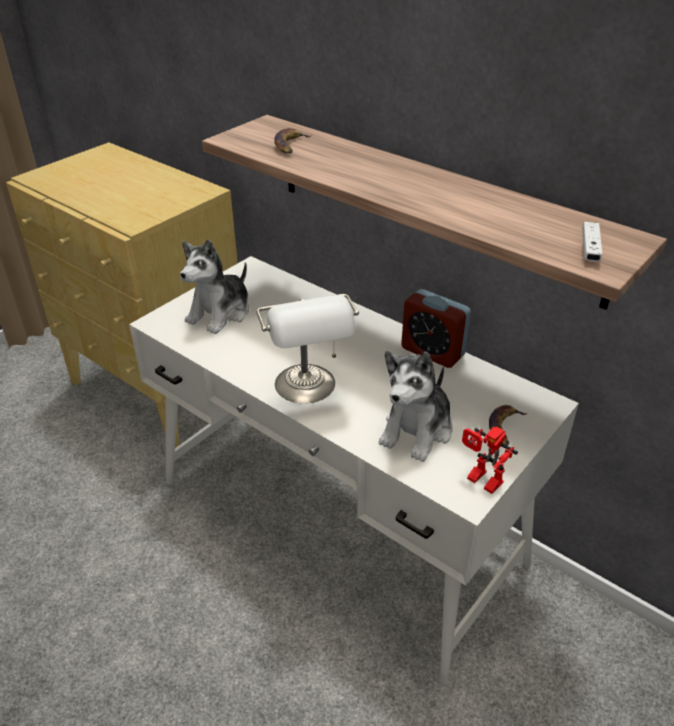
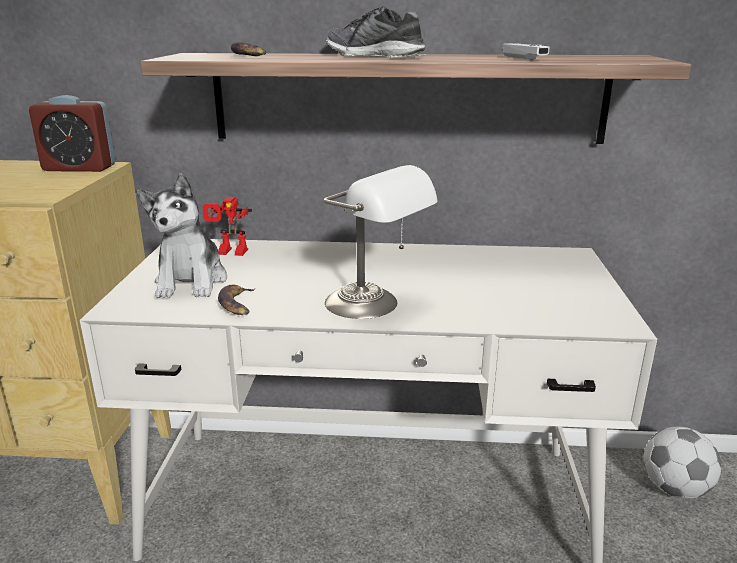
camera: 35 degrees left, 15 degrees down
(385, 171) = (374, 56): none -> shoe
(417, 430) = (510, 299): plush toy -> none
(432, 352) = (441, 251): alarm clock -> alarm clock (79, 168)
(480, 481) = (611, 311): toy robot -> toy robot (229, 253)
(504, 427) = (570, 275): banana -> banana (238, 304)
(590, 249) = (623, 58): white game controller -> white game controller (524, 58)
(602, 653) = (674, 489): none -> football

